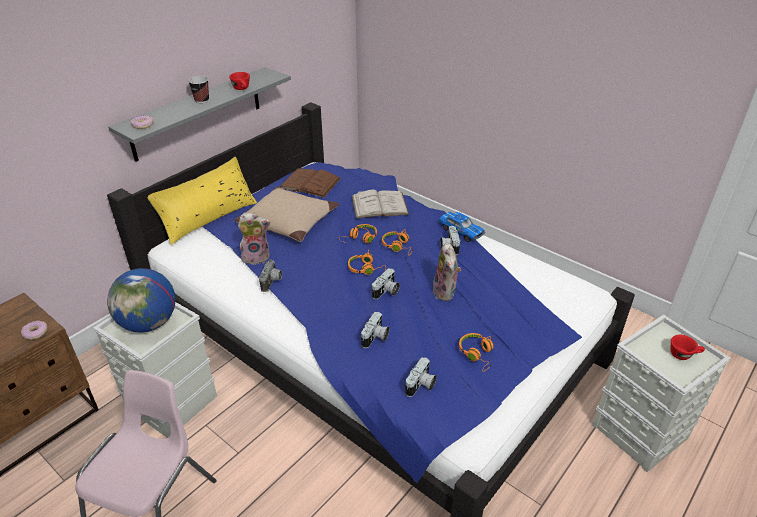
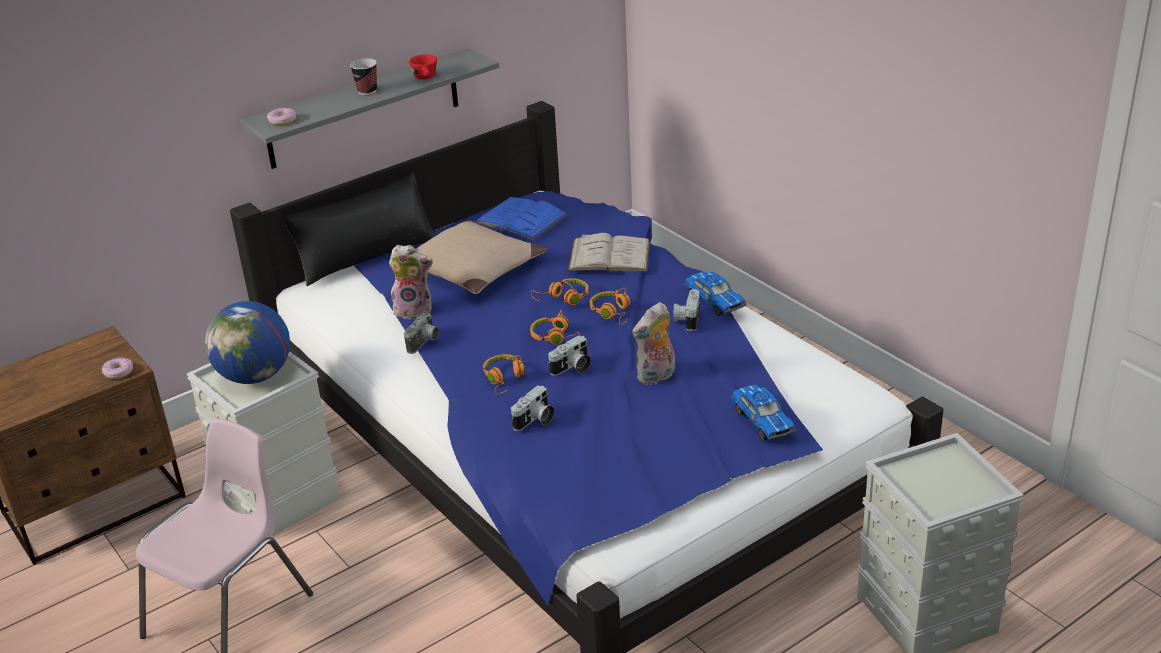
camera: 15 degrees right, 5 degrees down
(208, 218) = (366, 256): yellow pillow -> black pillow
(310, 183) = (521, 219): brown book -> blue book
(421, 385) = (572, 480): camera -> none
(446, 292) = (656, 377): plush toy -> plush toy turned 45 degrees clockwise
(477, 354) = (662, 453): orange headphones -> orange headphones (504, 379)
(533, 319) = (762, 420): none -> toy car
(683, 354) = (959, 485): red cup -> none

